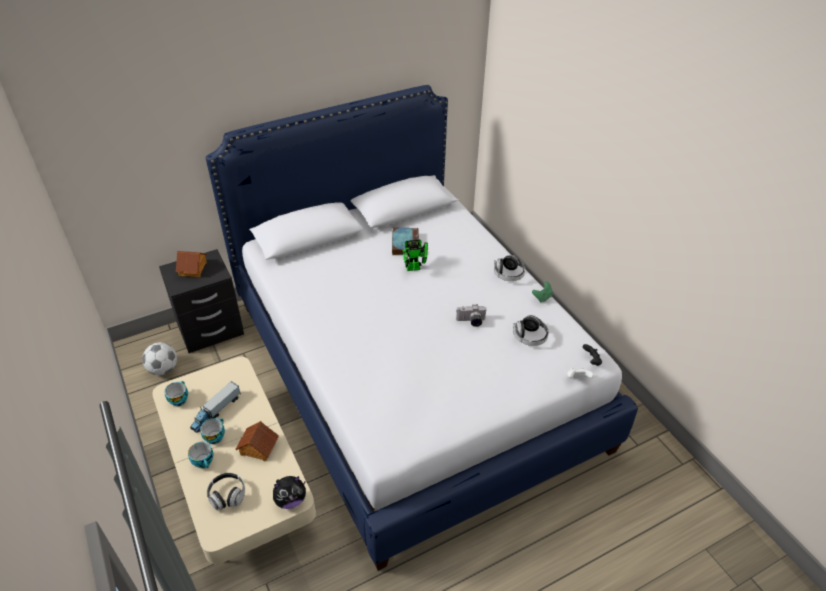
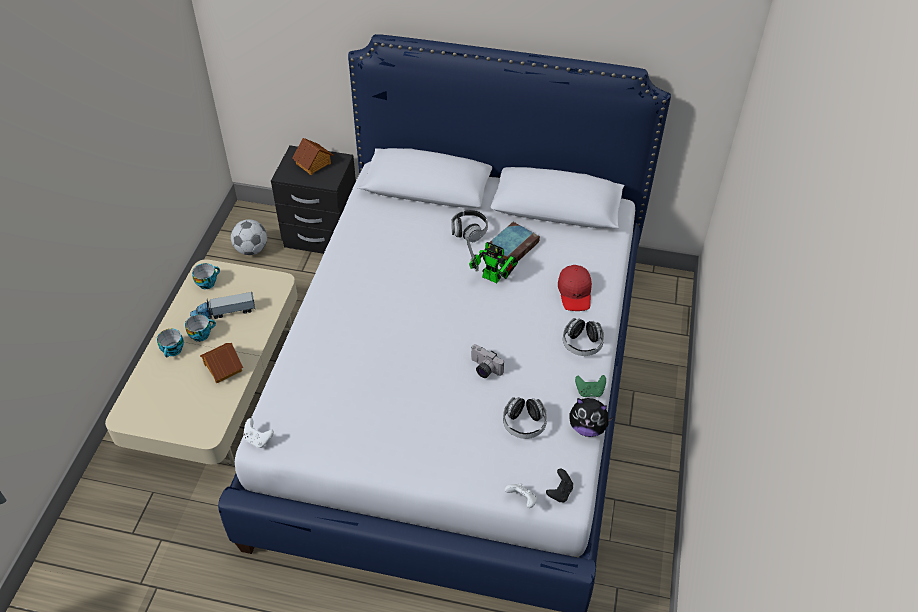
camera: 40 degrees right, 5 degrees up
(227, 495) = (161, 392): headphones -> headphones (469, 231)
(290, 500) = (201, 431): plush toy -> plush toy (587, 428)
(380, 457) = (258, 439): none -> white game controller
(471, 249) = (575, 293): none -> red cap

